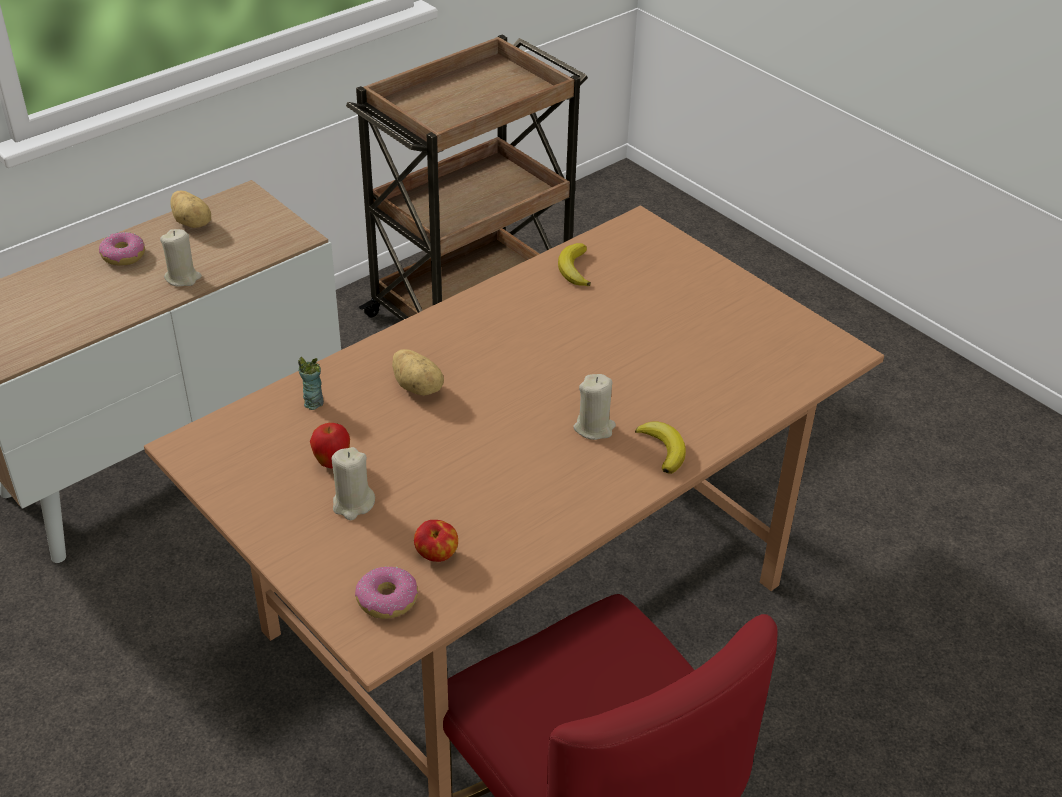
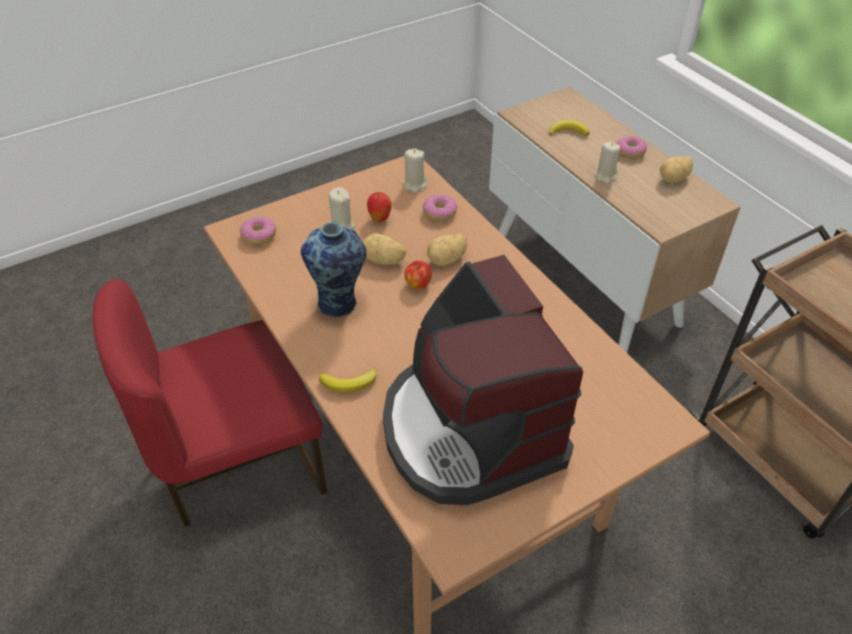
camera: 100 degrees right, 5 degrees up
(313, 403) = (439, 213): cup -> donut
(429, 447) = (384, 261): none -> potato
(436, 555) = (286, 257): apple -> apple (418, 284)
(527, 479) = (339, 304): none -> vase
(574, 269) = (593, 363): banana -> banana (568, 131)
(594, 428) = (383, 346): beige candle -> beige candle (415, 185)
(697, 349) = (470, 430): none -> coffee machine

